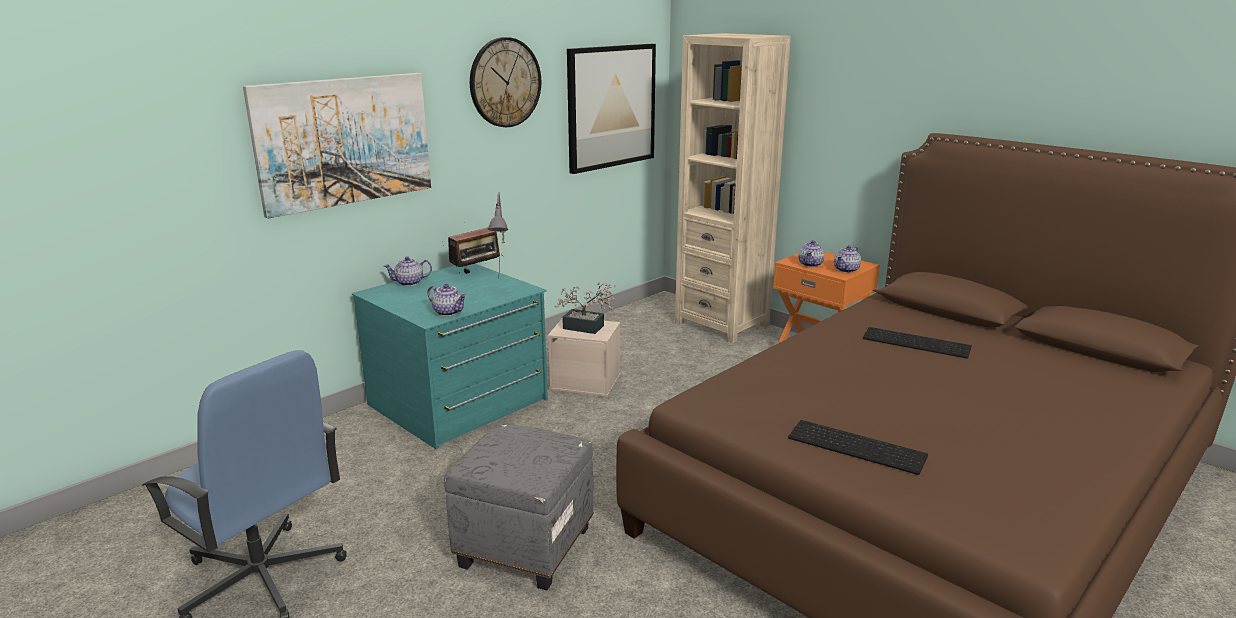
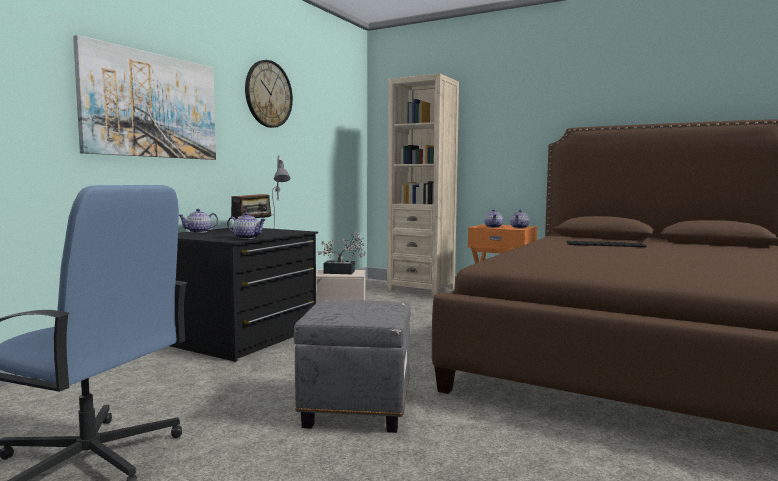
camera: 15 degrees left, 15 degrees down
(459, 403) = (241, 336): turquoise dresser -> black dresser
(611, 106) = (334, 132): picture -> none
(858, 446) = (637, 271): keyboard -> none

